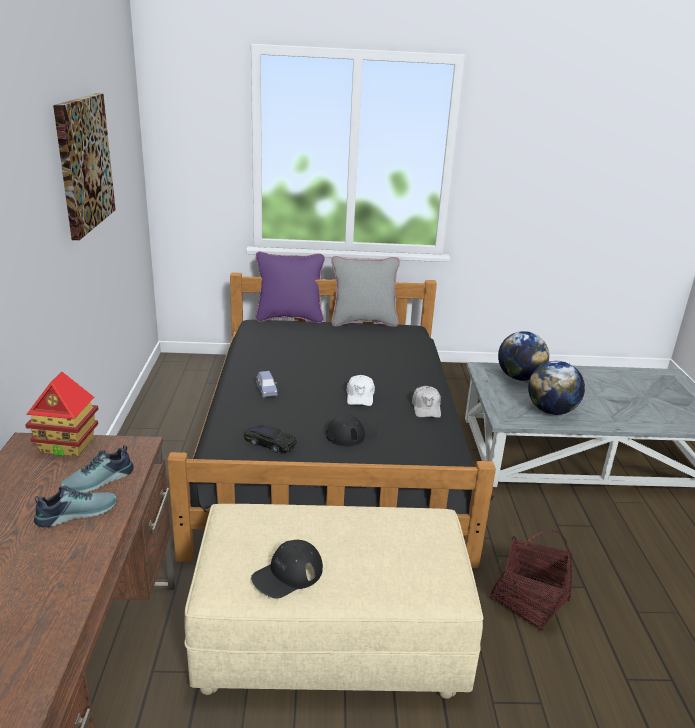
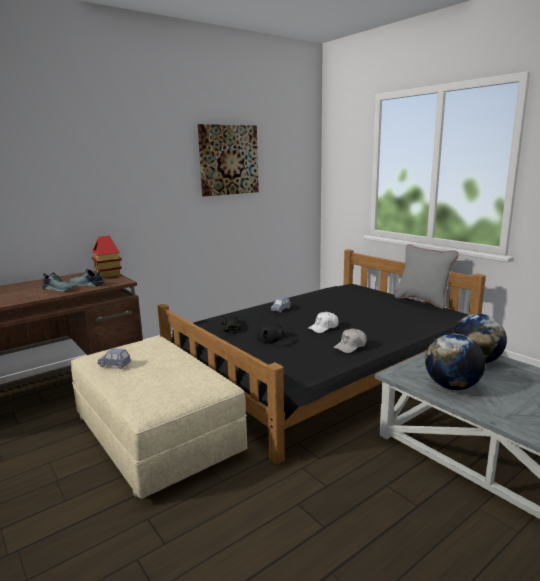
camera: 55 degrees right, 10 degrees down
(287, 574) = (114, 365): black cap -> blue toy car
(289, 318) = (377, 288): purple pillow -> none
(529, 601) = (270, 501): basket -> none

